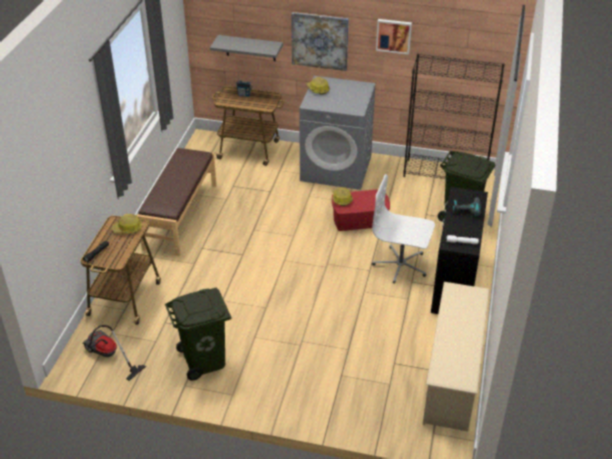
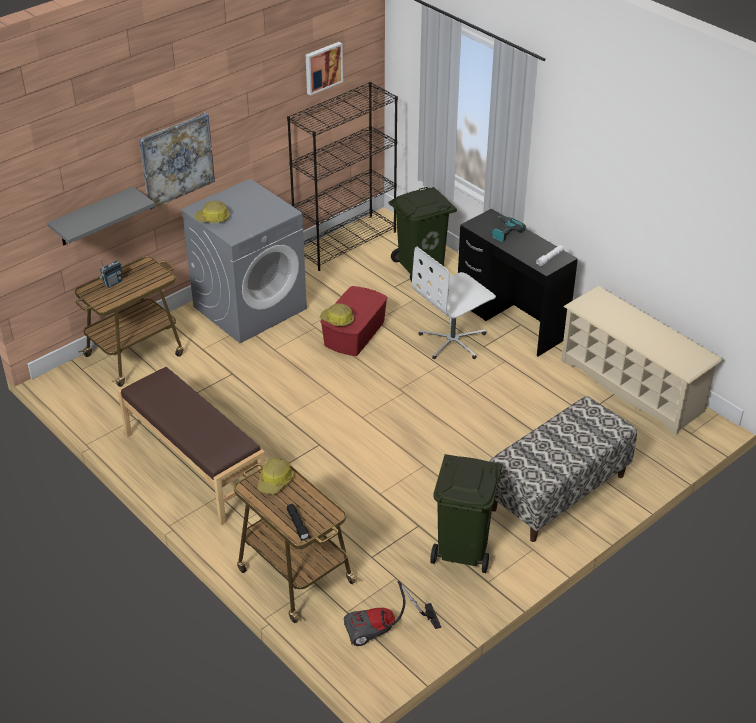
camera: 55 degrees left, 0 degrees up
(298, 384) = (558, 493): none -> bench
(394, 35) = (257, 108): picture -> picture (323, 67)

